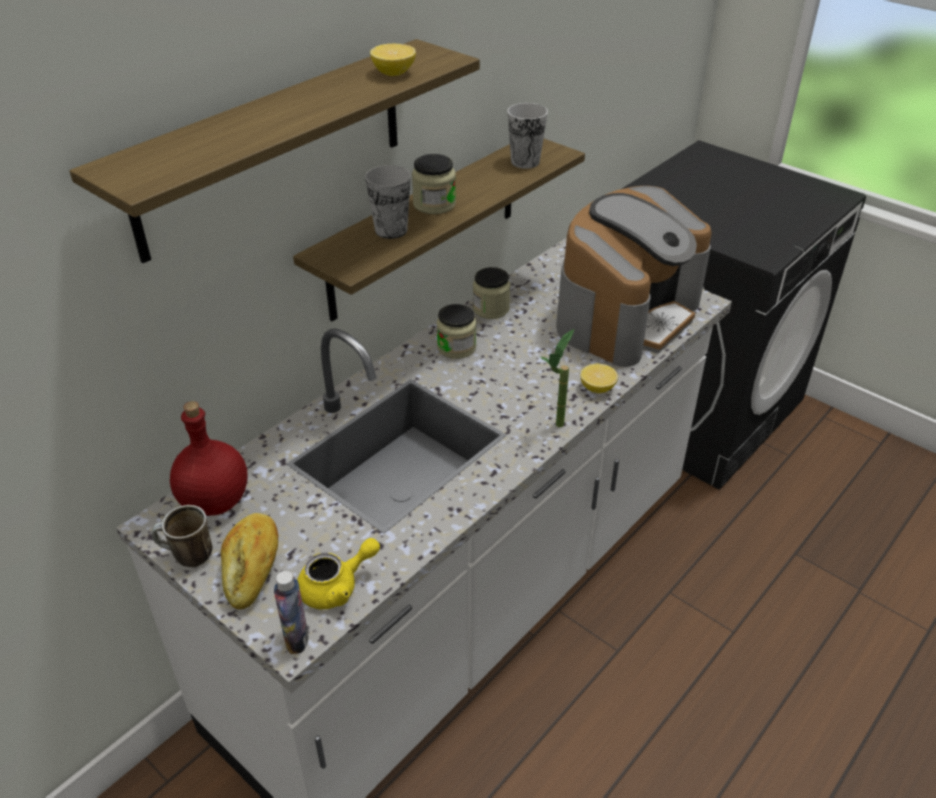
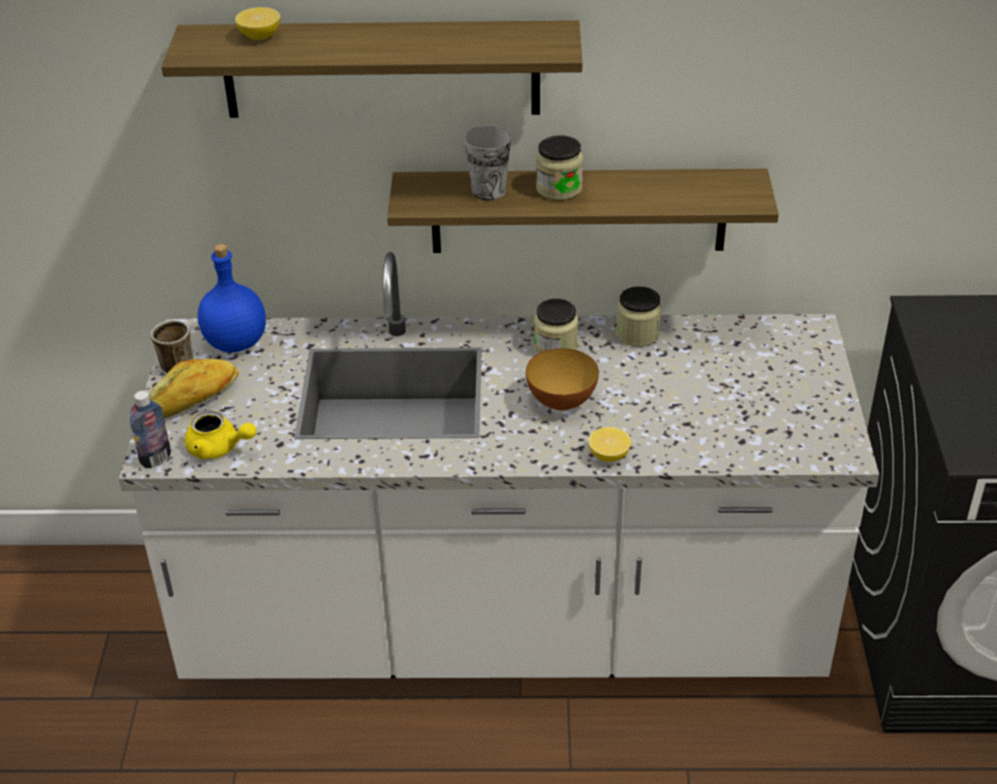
camera: 50 degrees right, 0 degrees up
(216, 500) = (237, 342): red bottle -> blue bottle
(394, 73) = (492, 44): lemon -> lemon (260, 36)
(517, 377) = (561, 402): none -> bowl
(525, 162) = (705, 192): cup -> none
(554, 429) = (520, 459): potted plant -> none
(626, 315) = (746, 417): coffee machine -> none

